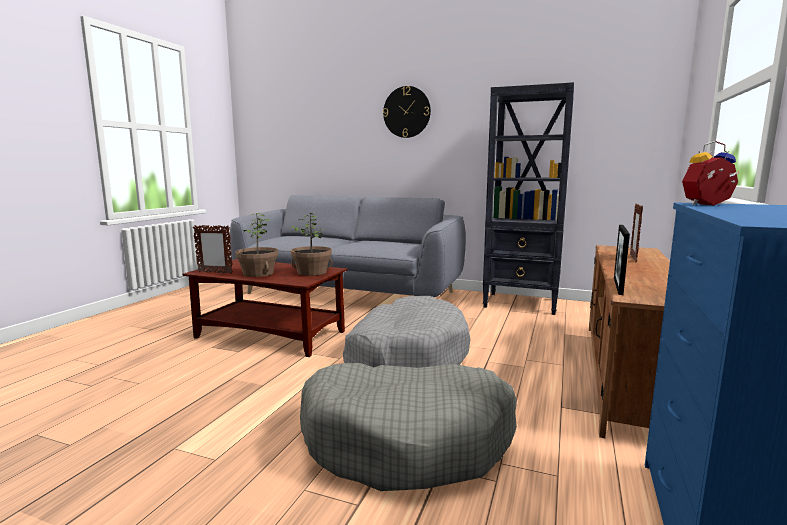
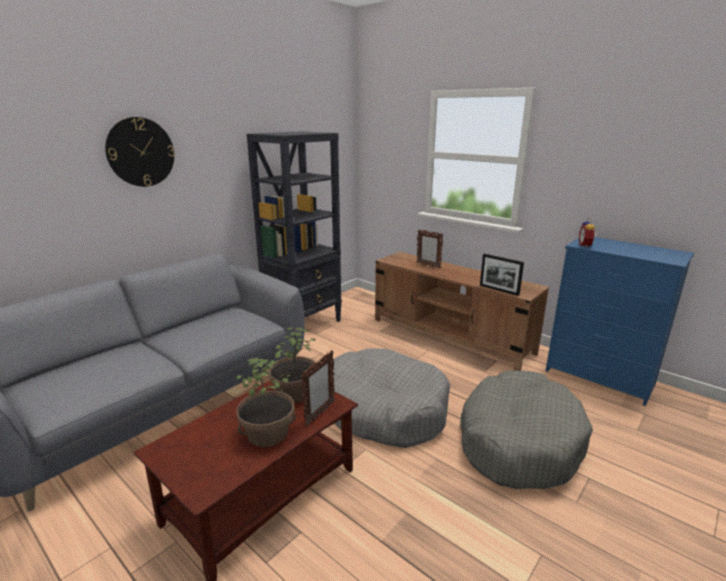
camera: 70 degrees left, 10 degrees up
(215, 273) = (227, 475): picture frame -> picture frame (319, 414)

